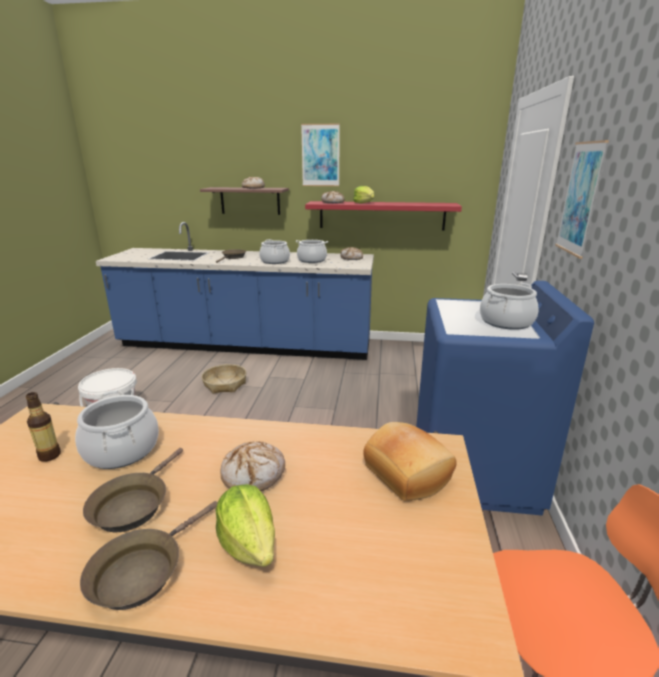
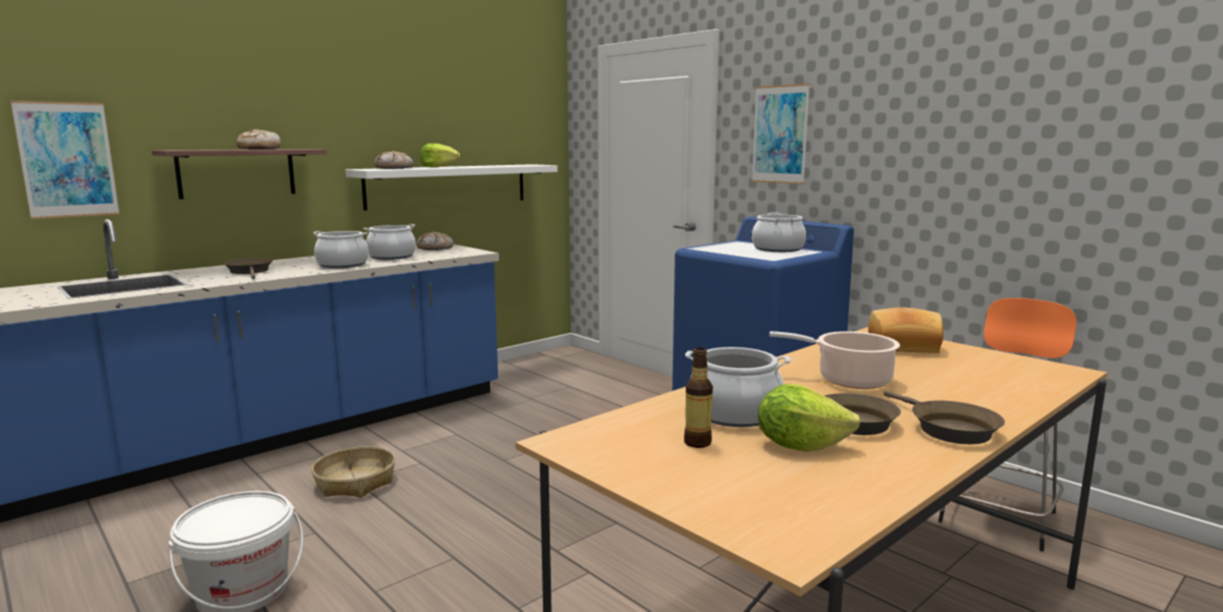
camera: 50 degrees left, 10 degrees down
(249, 543) = (944, 397): lettuce -> lettuce (800, 446)
(253, 474) = (849, 380): bread -> cooking pot
(320, 155) = (356, 99): picture -> picture (67, 160)
(381, 215) = (448, 185): red shelf -> white shelf

